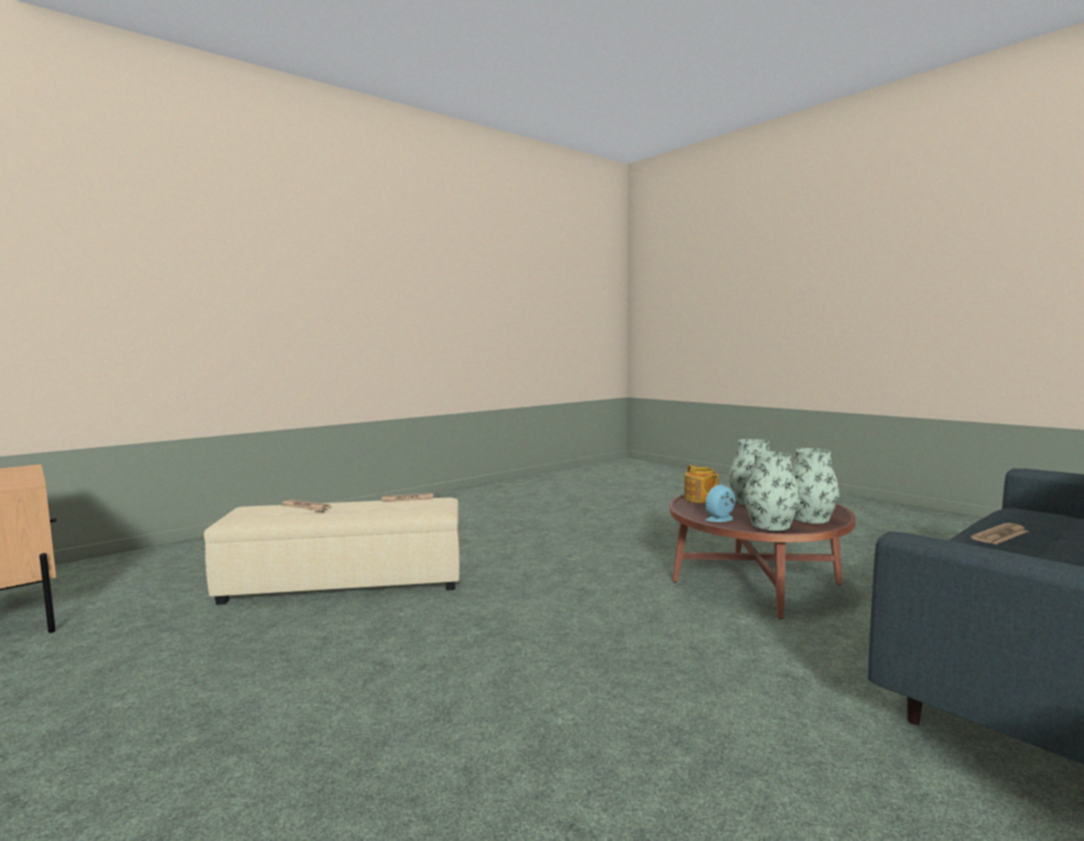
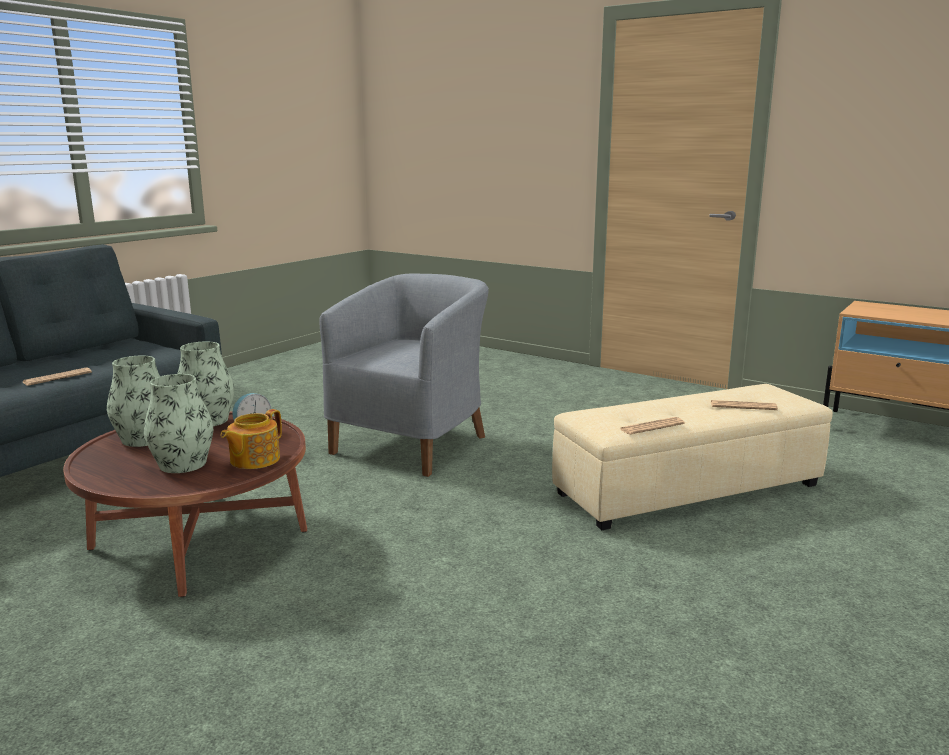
camera: 165 degrees right, 10 degrees up
(560, 668) = (414, 442): none -> grey armchair
(701, 499) = (253, 460): teapot -> teapot turned 120 degrees counterclockwise

